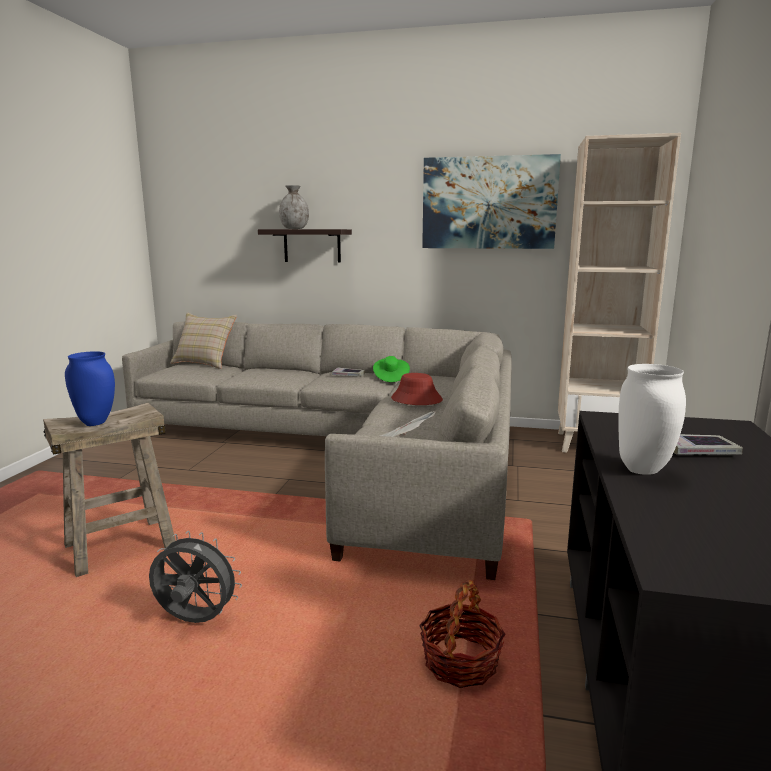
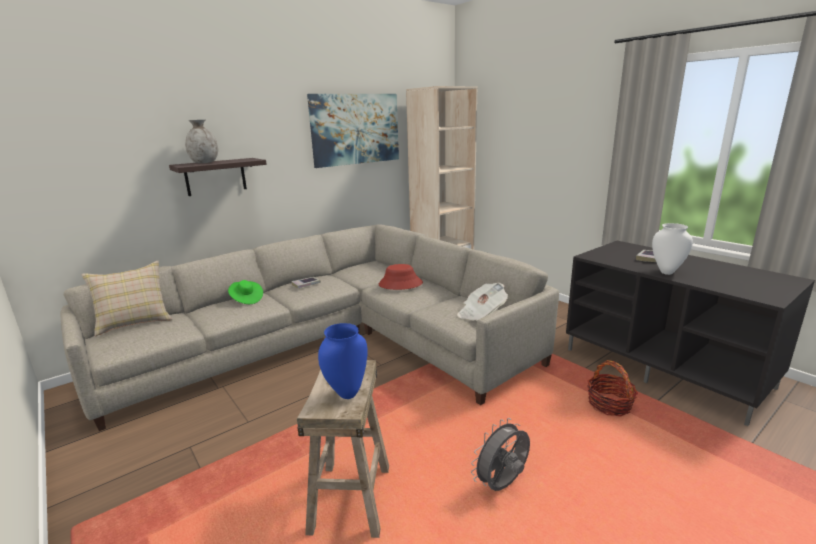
camera: 50 degrees left, 5 degrees up
(390, 378) = (337, 276): green hat -> green hat (246, 299)

